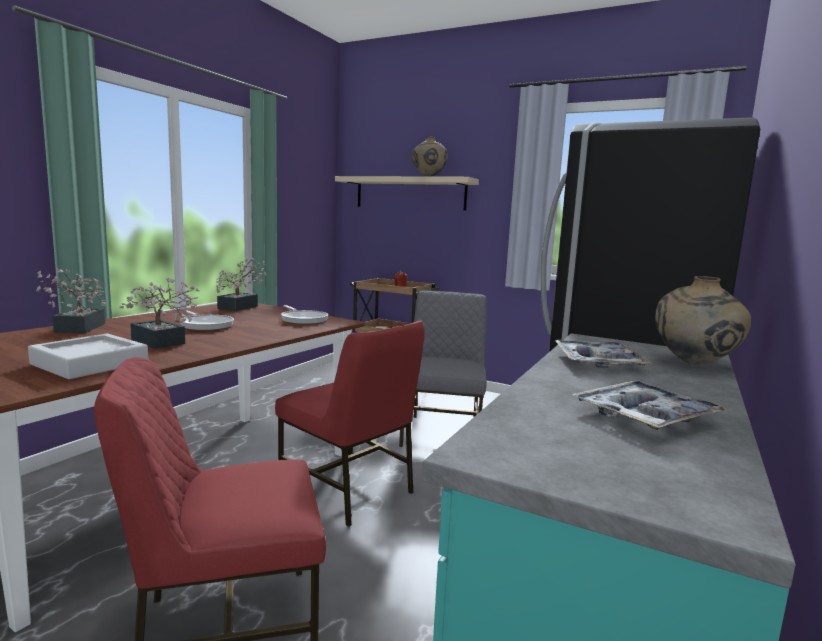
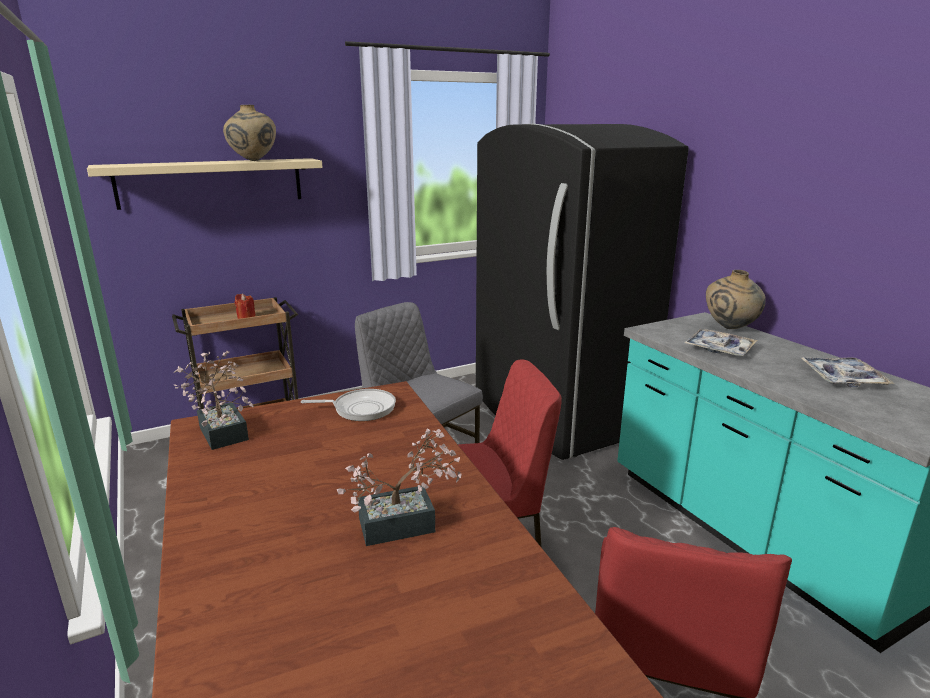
camera: 55 degrees left, 10 degrees up
(76, 329) = (227, 594): potted plant -> none
(90, 363) = (482, 591): grey tray -> none
(205, 325) = (324, 476): frying pan -> none

